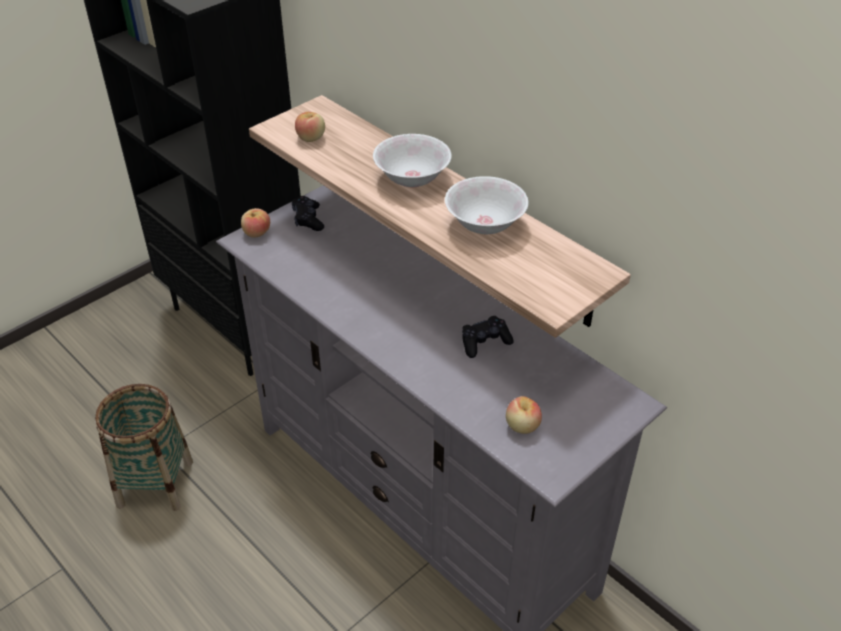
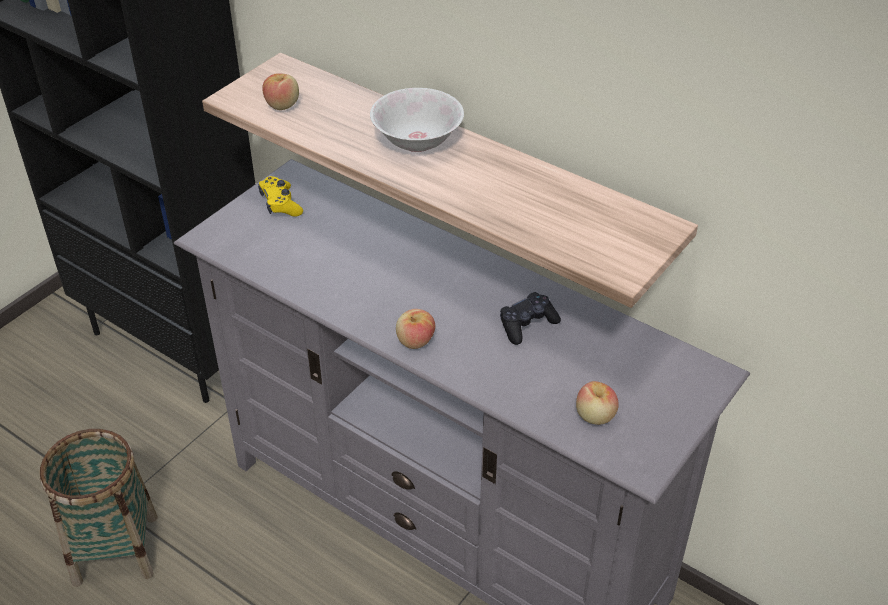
camera: 10 degrees left, 0 degrees up
(256, 233) = (222, 227): apple -> apple (415, 341)
(308, 219) = (280, 204): black game controller -> yellow game controller
(484, 224) = (517, 186): white bowl -> none

